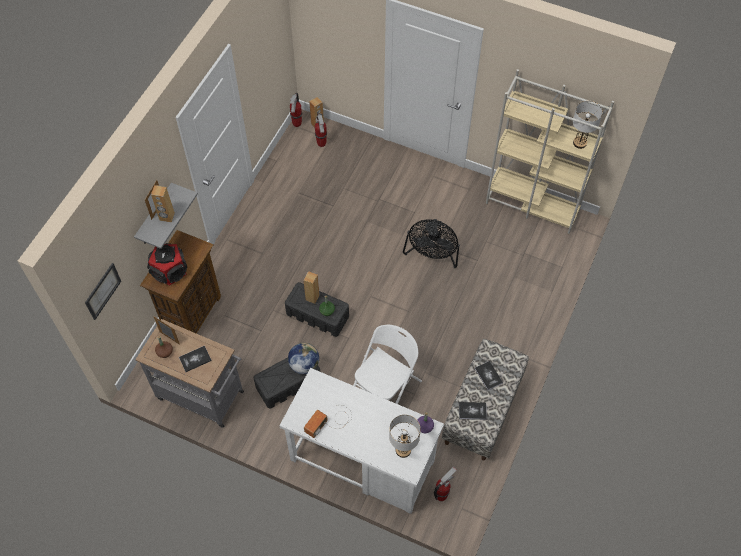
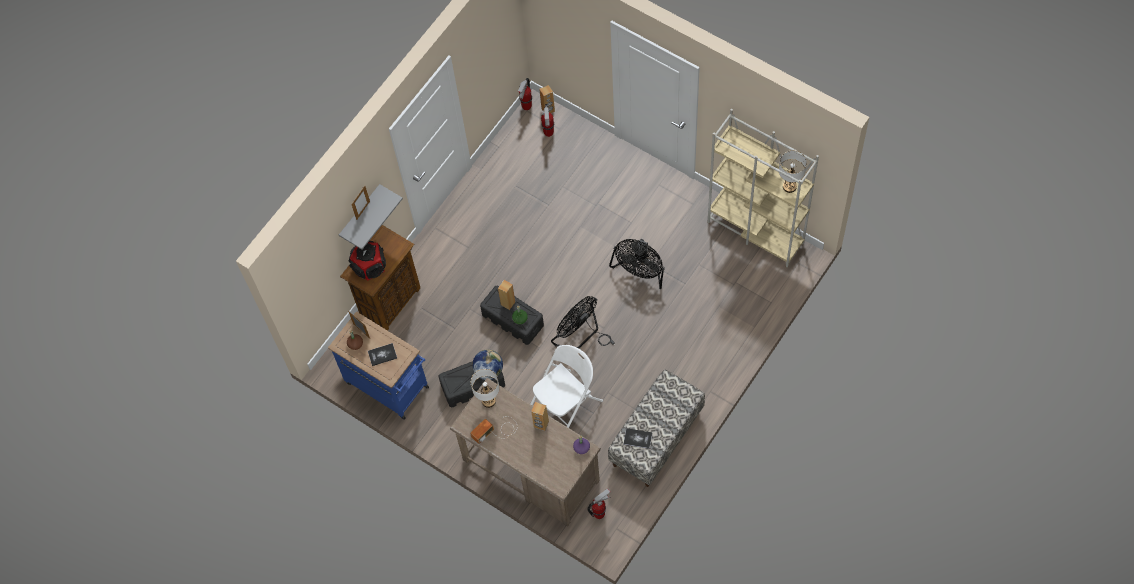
camera: 15 degrees right, 5 degrees up
(102, 291) = (304, 283): picture -> none
(167, 217) = (371, 219): brown speaker -> brown speaker (541, 424)
(203, 396) = (389, 386): grey cart -> blue cart
(361, 461) = (530, 470): white desk -> brown desk
(389, 318) = (583, 333): none -> black fan
(403, 450) = (558, 466): table lamp -> table lamp (489, 401)
(488, 375) = (660, 407): book -> none

